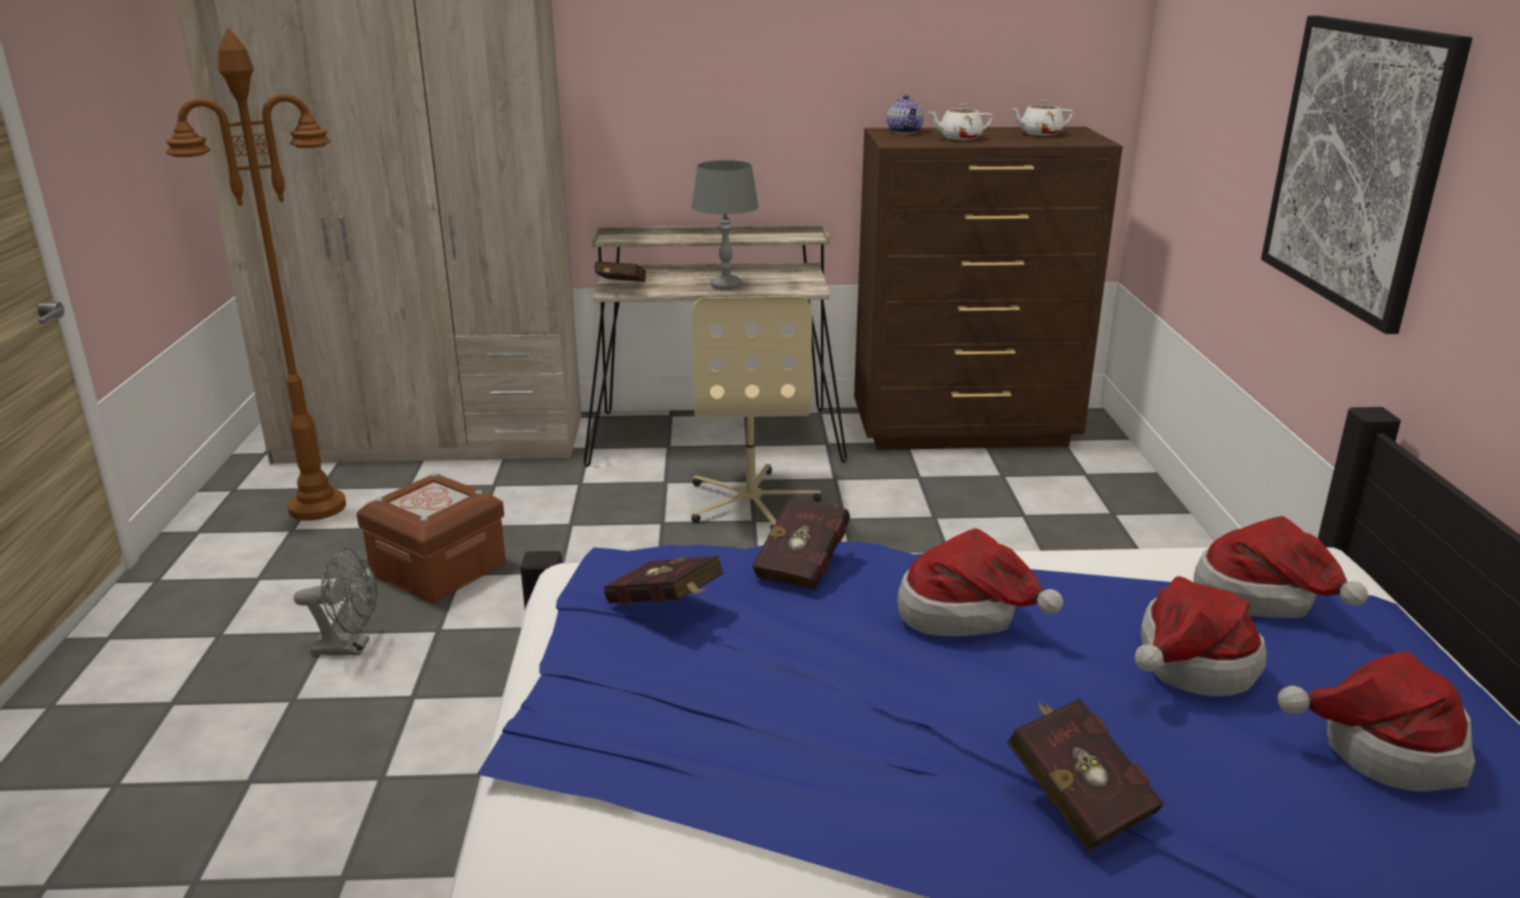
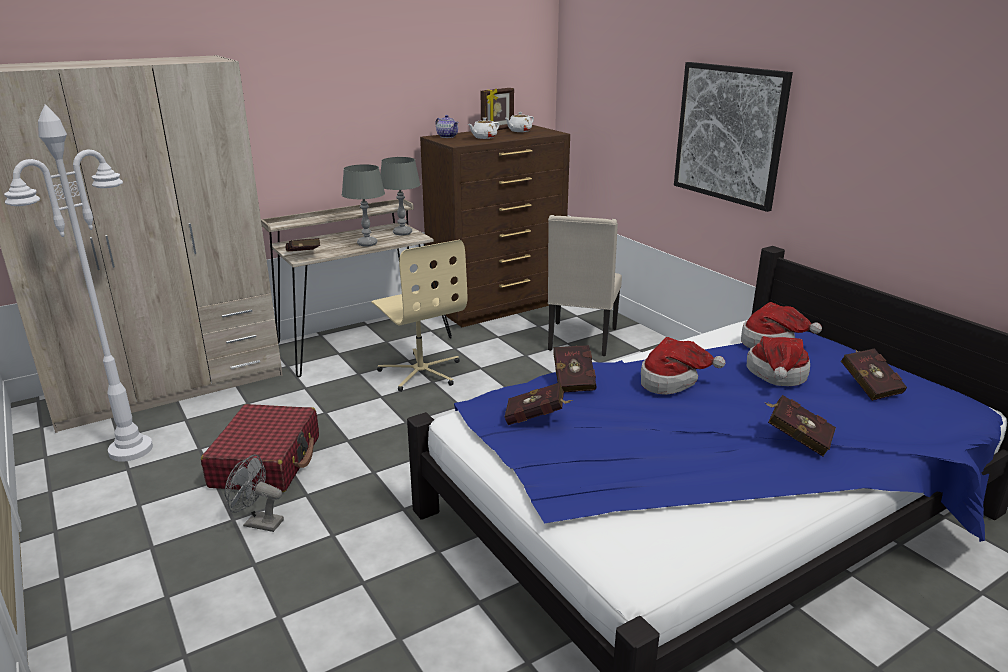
camera: 30 degrees left, 0 degrees up
(318, 507) = (131, 449): brown floor lamp -> white floor lamp
(350, 647) = (258, 523): grey fan -> grey fan turned 135 degrees counterclockwise
(438, 569) = (267, 461): brown storage box -> red suitcase
(796, 278) = (402, 233): none -> grey table lamp
(1007, 129) = (498, 130): none -> picture frame
(1053, 516) = (581, 340): none -> beige chair
(1383, 748) = (868, 386): hat -> red book

